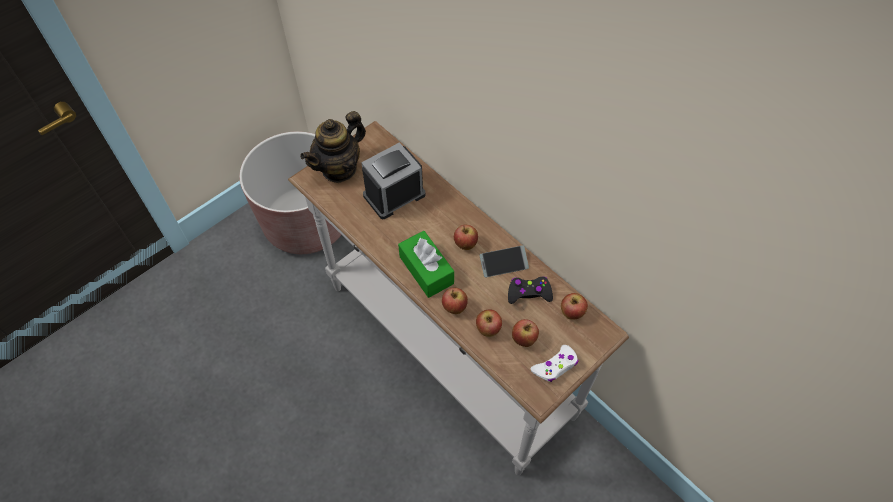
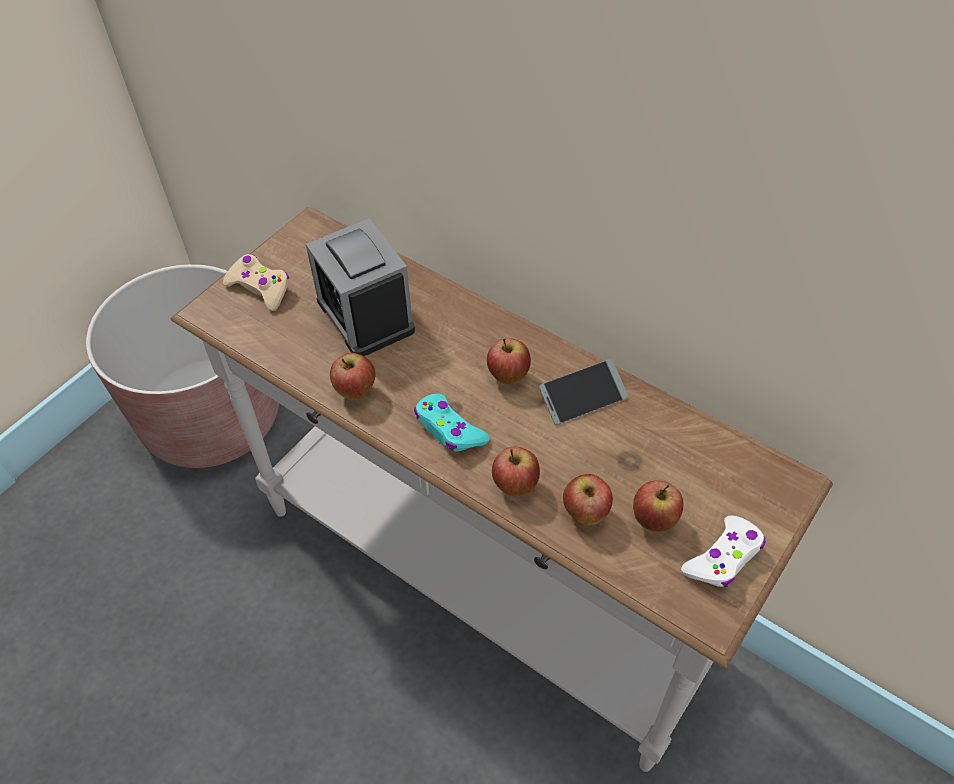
camera: 10 degrees left, 5 degrees down
(339, 168) = (260, 288): teapot -> beige game controller
(394, 195) = (365, 315): alarm clock -> alarm clock turned 75 degrees counterclockwise
(426, 270) = (449, 429): green tissue box -> turquoise game controller
(529, 293) = (639, 438): black game controller -> none
(571, 313) = (723, 460): apple -> apple (355, 392)

